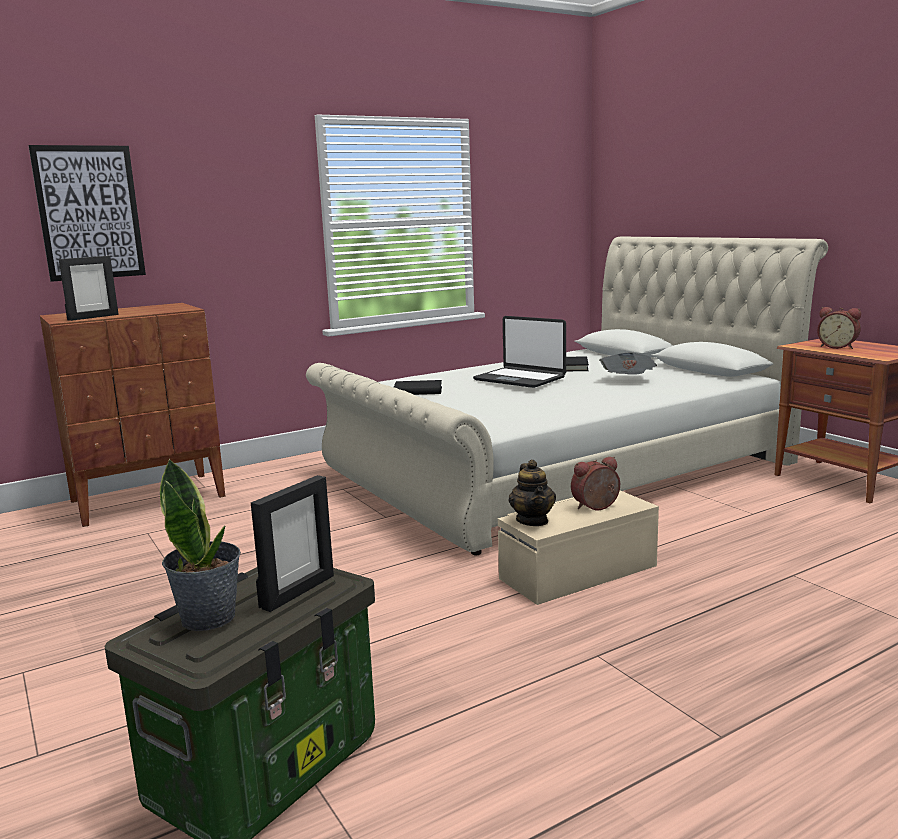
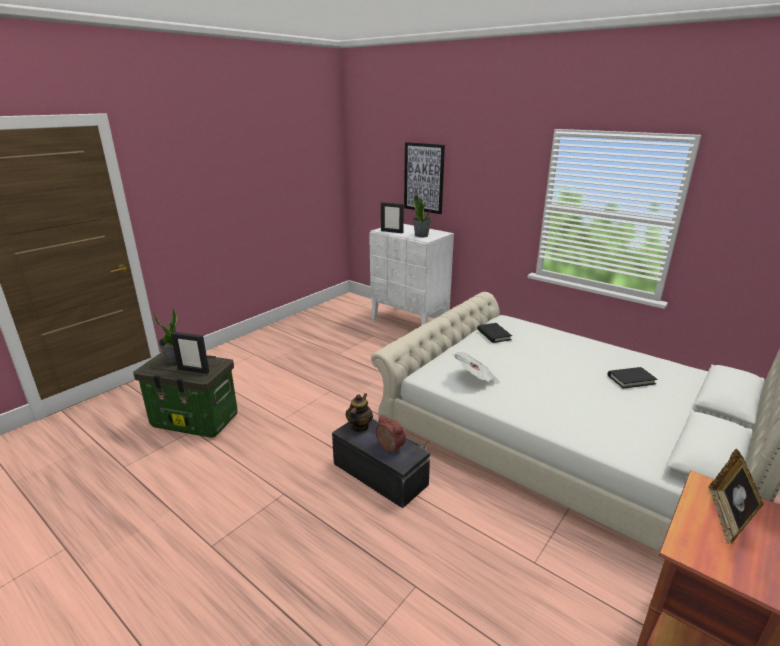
camera: 70 degrees right, 10 degrees up
(149, 499) = (409, 323): brown dresser -> white dresser
(158, 310) = (421, 235): none -> potted plant
(520, 379) = (557, 362): laptop -> none
(532, 520) = (359, 426): teapot -> teapot turned 135 degrees clockwise
(577, 571) = (380, 473): beige storage box -> black storage box
(628, 380) = (608, 411): newspaper -> newspaper (475, 378)
(837, 347) = (726, 517): alarm clock -> picture frame

